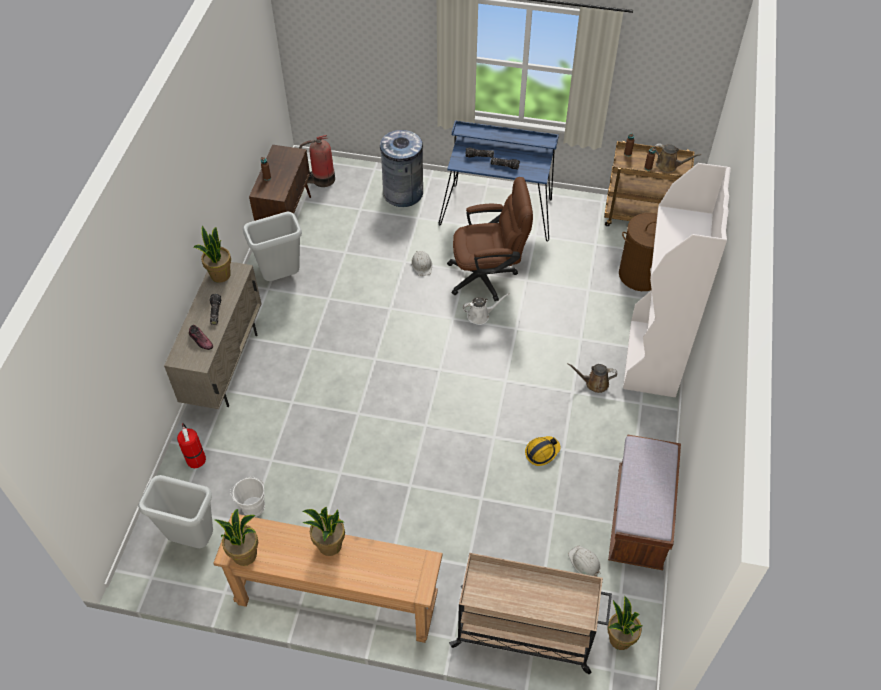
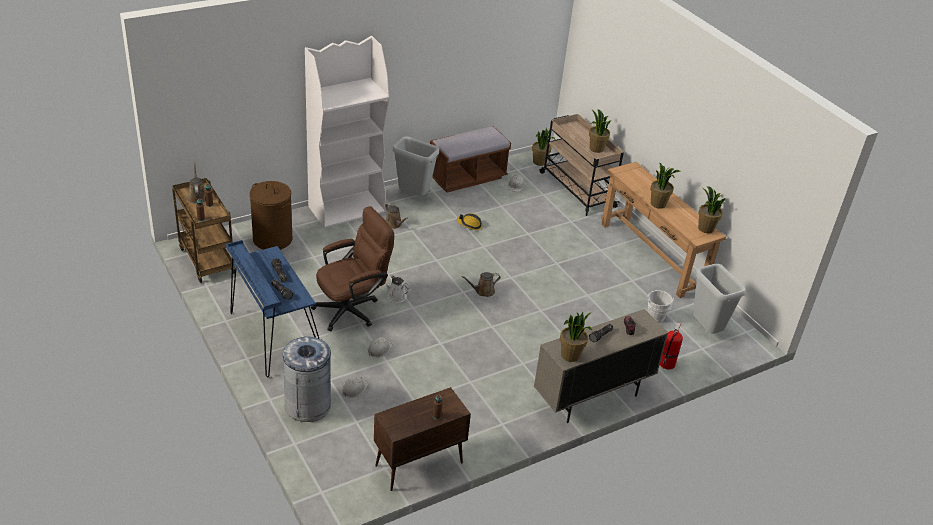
camera: 135 degrees left, 15 degrees down
(281, 277) = (482, 423): grey trash can -> grey trash can (413, 196)
(321, 179) = (345, 473): fire extinguisher -> none
(394, 226) = (354, 389): none -> white hard hat
(426, 386) = (483, 291): none -> brown watering can
(488, 276) = (352, 309): brown office chair -> brown office chair turned 105 degrees clockwise
(504, 594) = (596, 148): none -> potted plant

